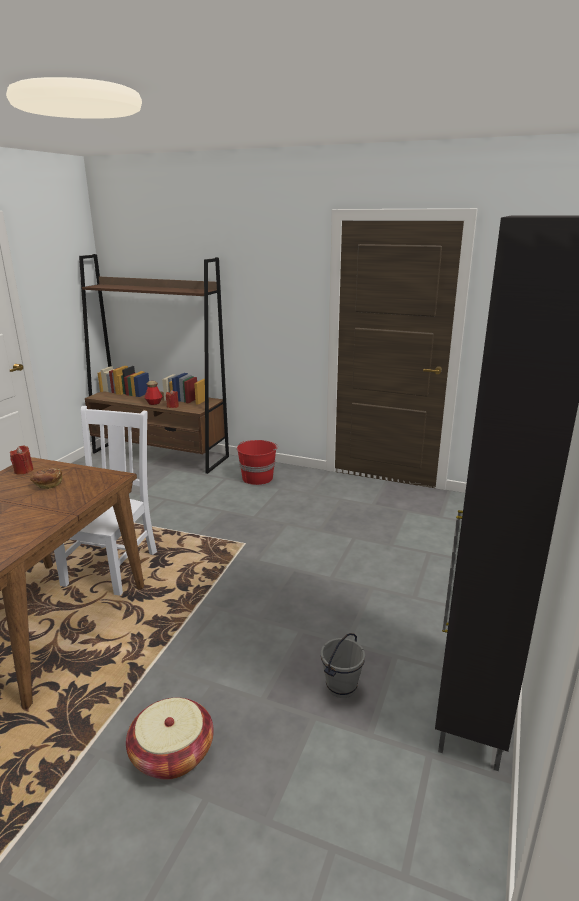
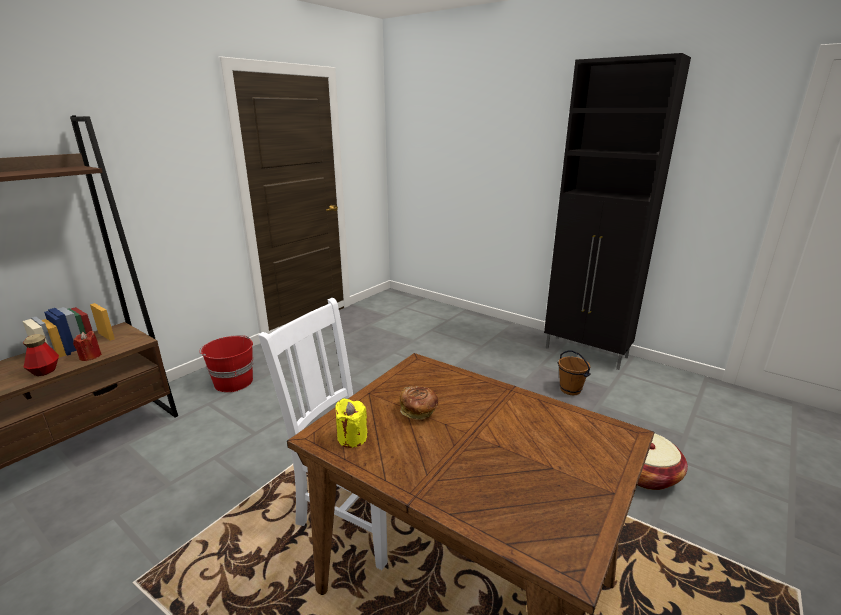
camera: 75 degrees left, 0 degrees up
(23, 470) = (352, 438): red candle -> yellow candle
(342, 687) = (570, 389): grey bucket -> brown bucket

